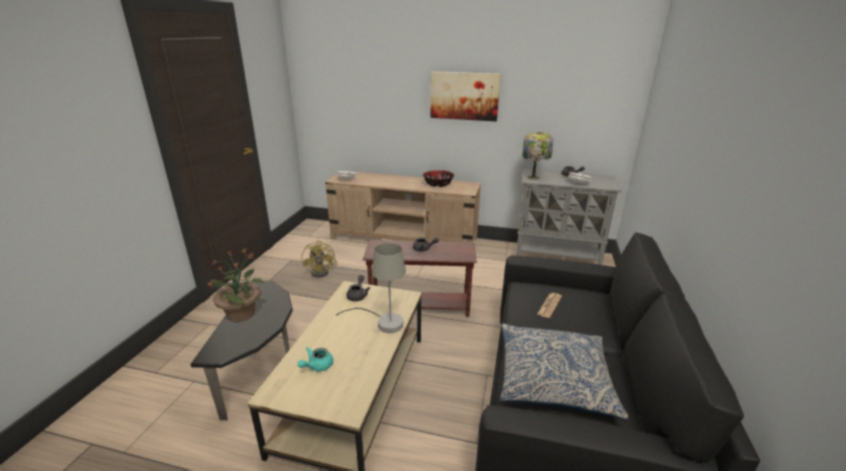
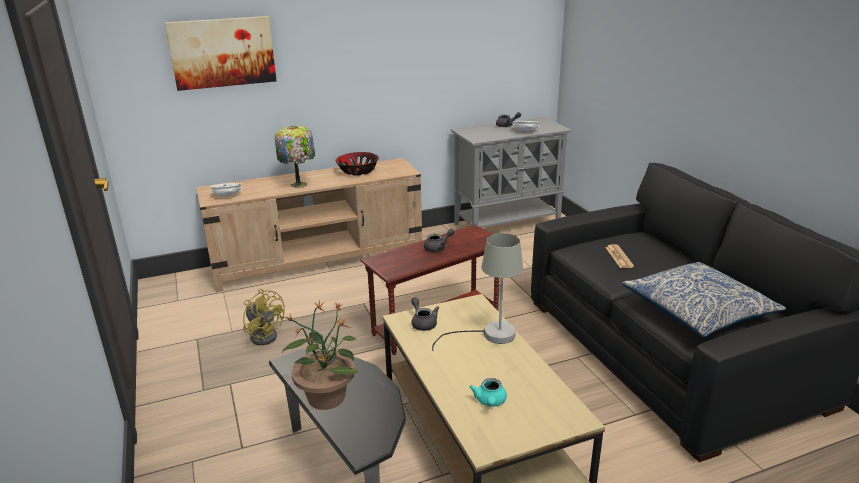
camera: 35 degrees left, 0 degrees up
(464, 96) = (369, 48): picture -> picture (222, 52)
(534, 177) = (477, 135): table lamp -> table lamp (299, 184)

